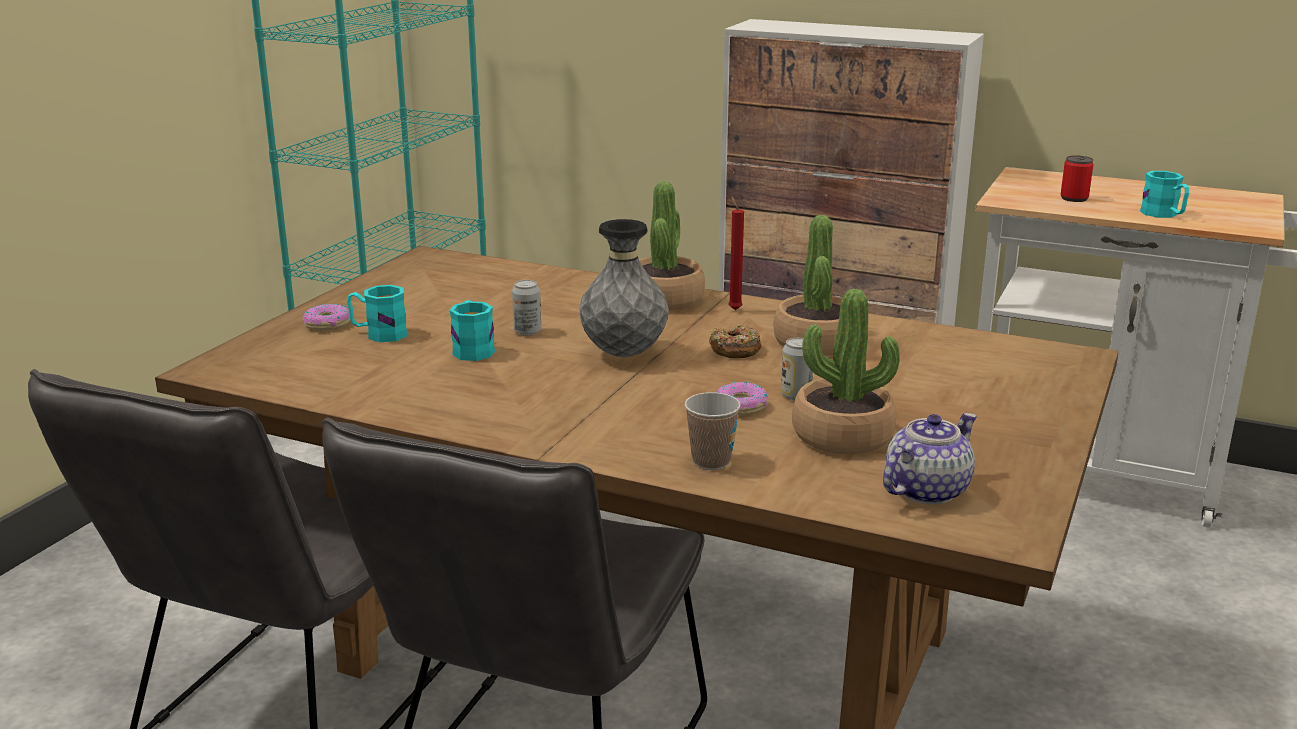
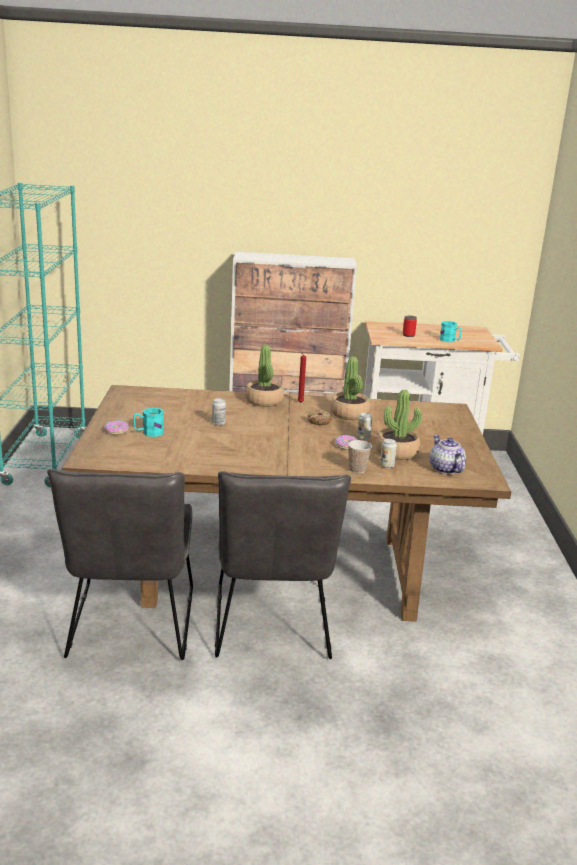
camera: 25 degrees left, 0 degrees up
(472, 349) = (202, 435): turquoise mug -> none
(624, 354) = (274, 429): grey vase -> none
(789, 462) = (387, 466): none -> can
(925, 490) = (445, 469): teapot -> teapot turned 45 degrees counterclockwise

